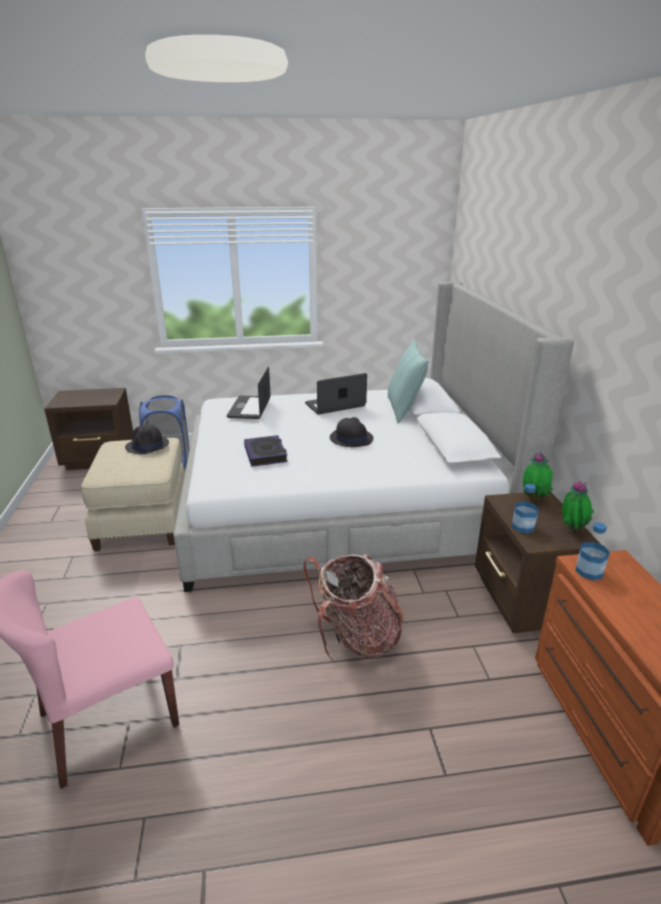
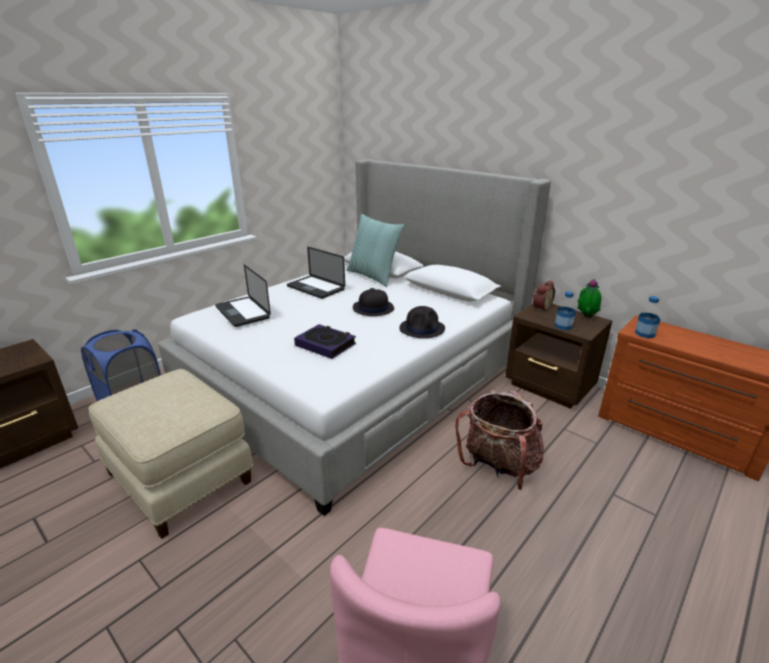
camera: 40 degrees left, 0 degrees up
(147, 445) = (166, 386): black hat -> black hat (422, 328)
(335, 405) = (315, 288): laptop -> laptop turned 75 degrees counterclockwise
(534, 499) = (540, 308): potted plant -> alarm clock

